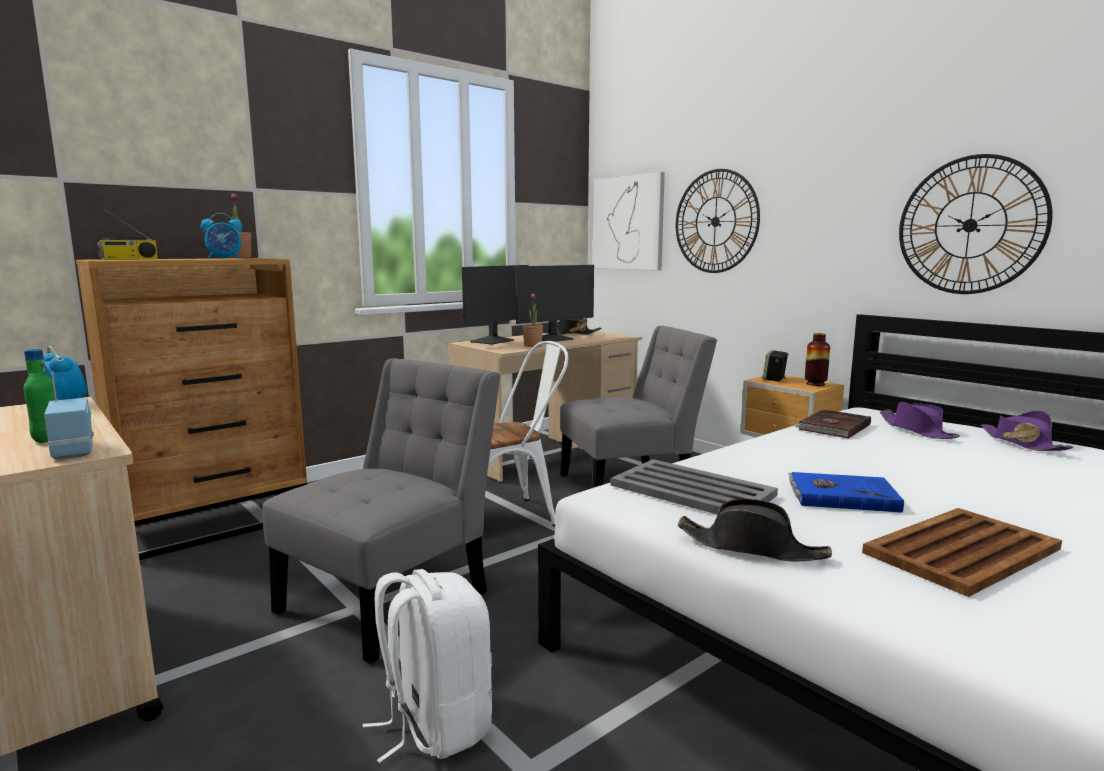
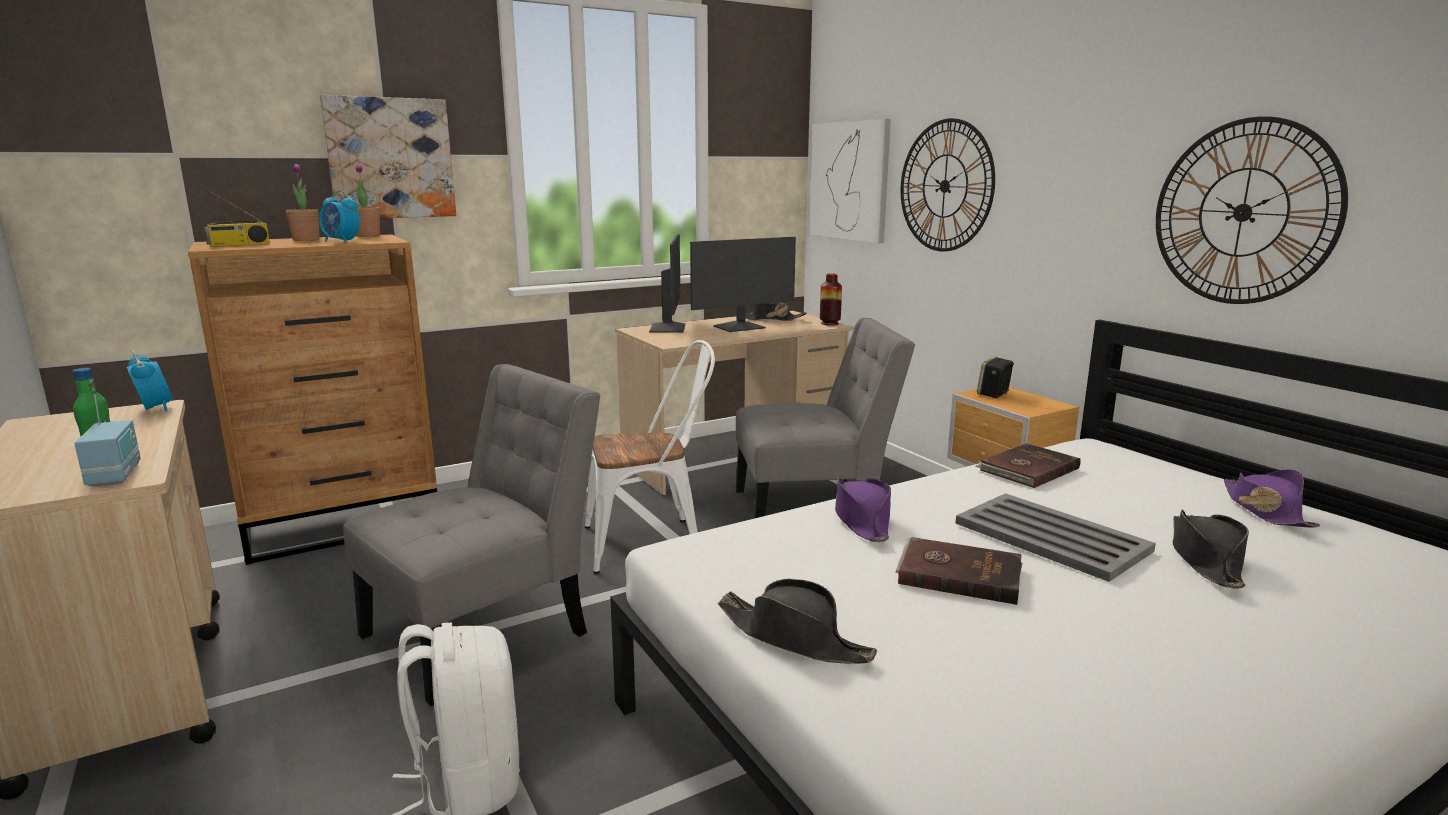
camera: 10 degrees right, 5 degrees up
(225, 258) = (342, 241): alarm clock -> alarm clock turned 45 degrees clockwise
(257, 192) = (390, 158): none -> picture
(493, 341) = (669, 328): monitor -> monitor turned 45 degrees counterclockwise
(532, 346) = (708, 337): potted plant -> potted plant (306, 240)
(693, 491) = (783, 552): grey tray -> grey tray (1052, 537)
(815, 384) = (1041, 404): vase -> vase (830, 324)
(841, 496) = (959, 574): blue book -> brown book
(917, 430) = (1136, 481): purple hat -> purple hat (861, 519)
(960, 551) = (1045, 668): brown tray -> none
(1011, 474) = (1205, 559): none -> black hat

